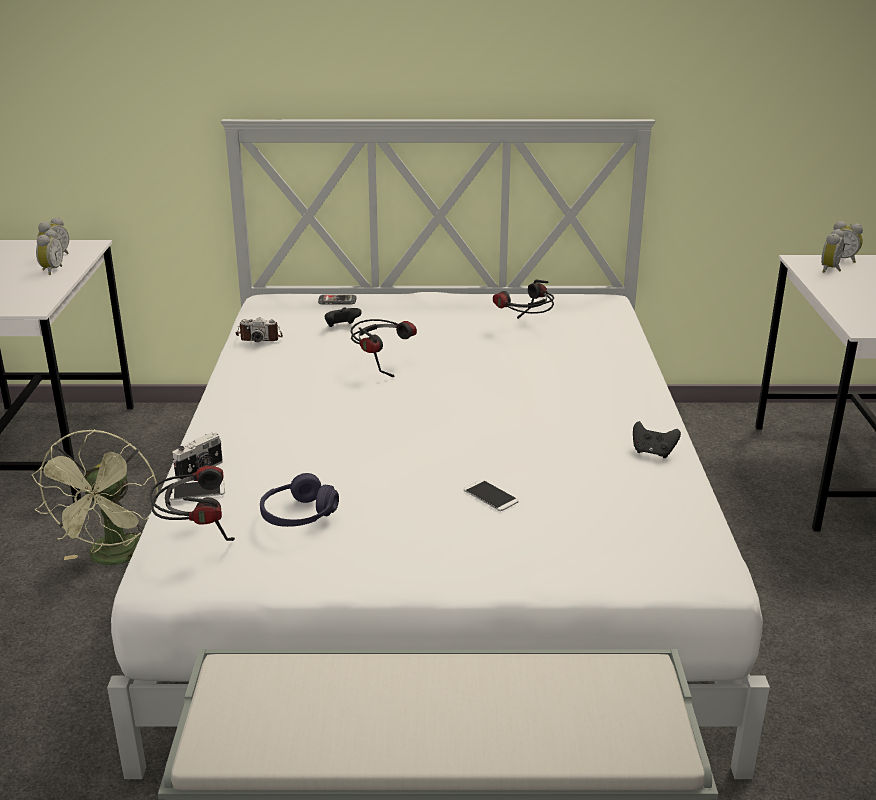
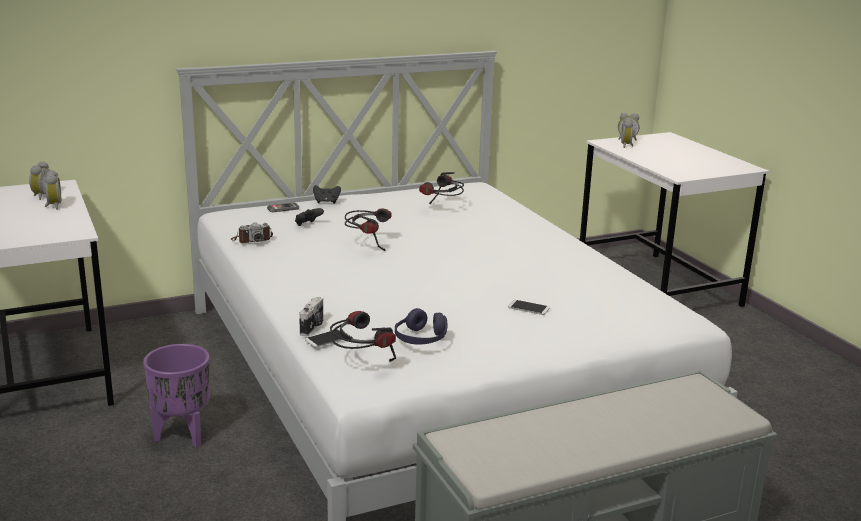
camera: 25 degrees left, 5 degrees down
(114, 558) = (183, 435): green fan -> purple planter
(653, 452) = (600, 268): black game controller -> black game controller (326, 202)

